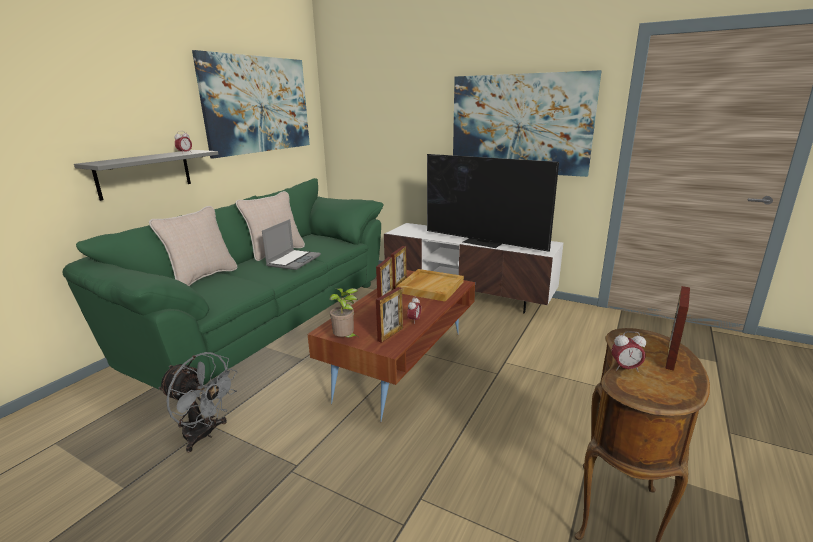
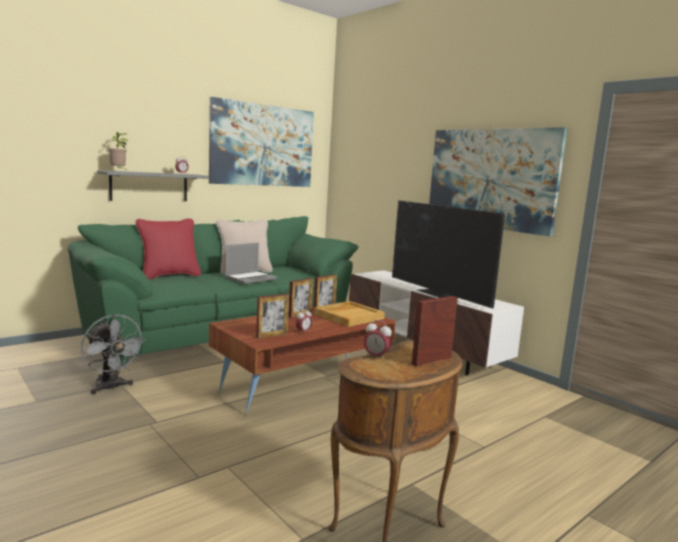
camera: 20 degrees right, 10 degrees down
(202, 277) = (169, 276): beige pillow -> red pillow
(345, 339) = (233, 331): potted plant -> potted plant (118, 171)

